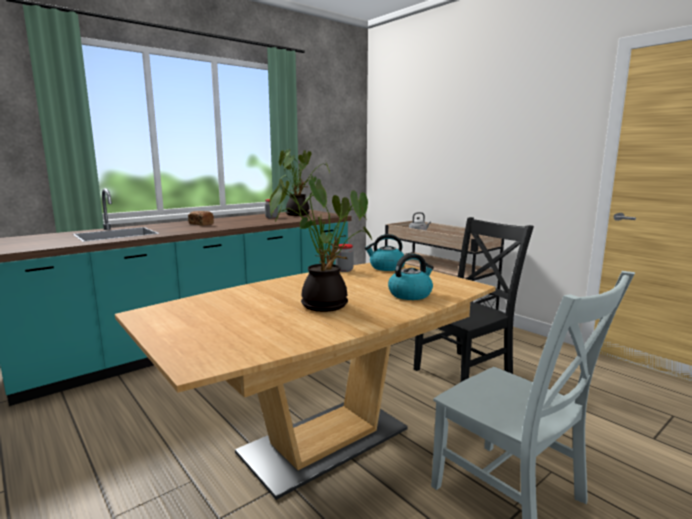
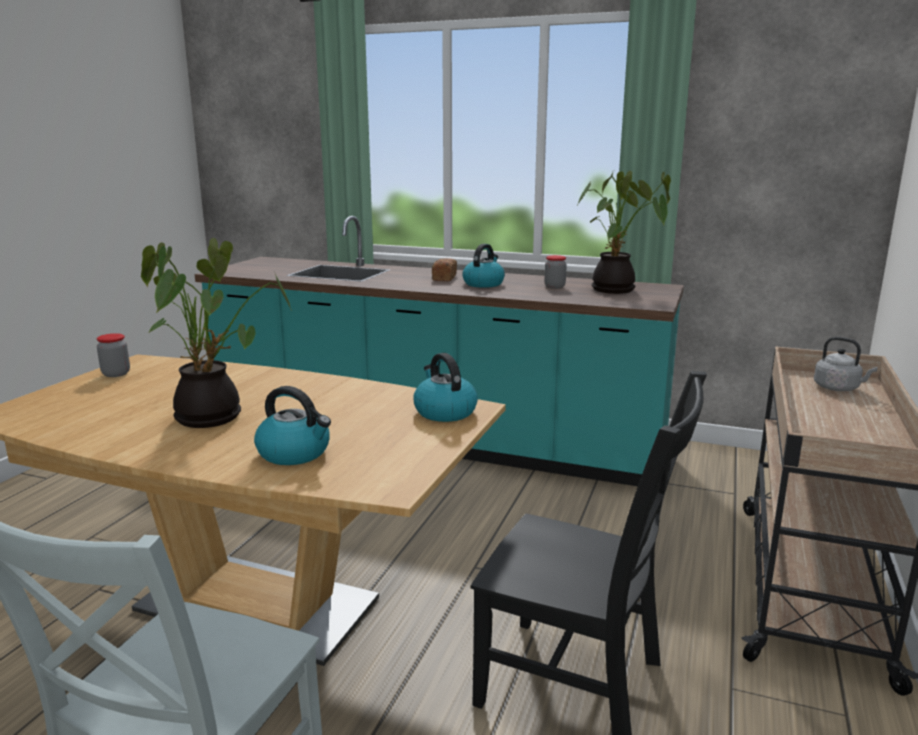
camera: 60 degrees right, 5 degrees up
(235, 222) = (483, 284): none -> kettle
(344, 270) = (394, 392): jar -> jar (116, 374)

